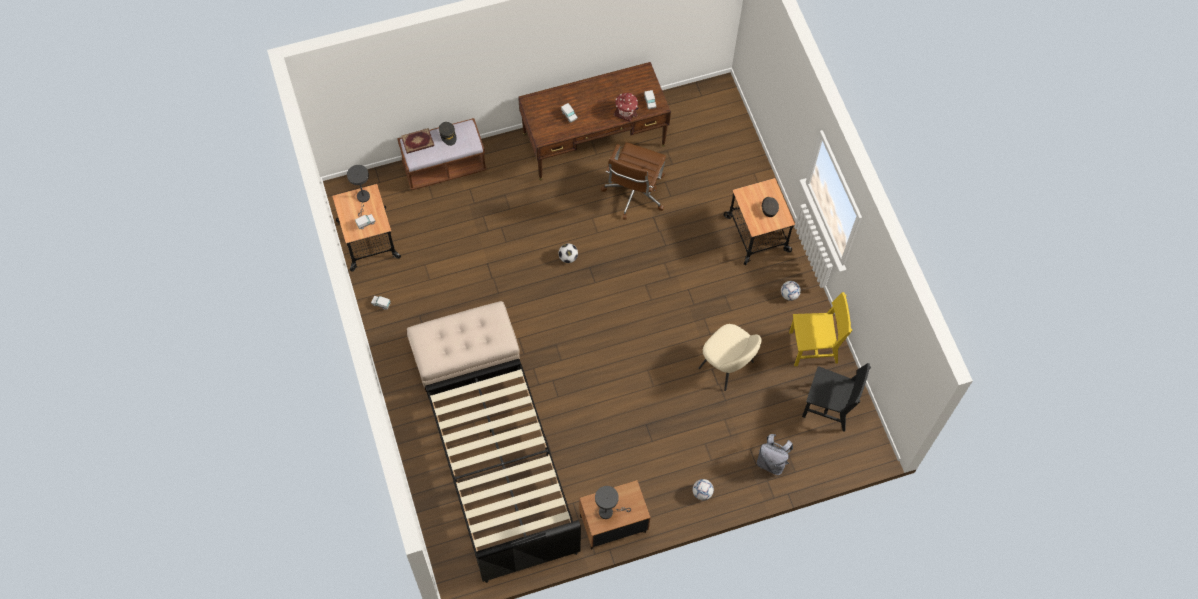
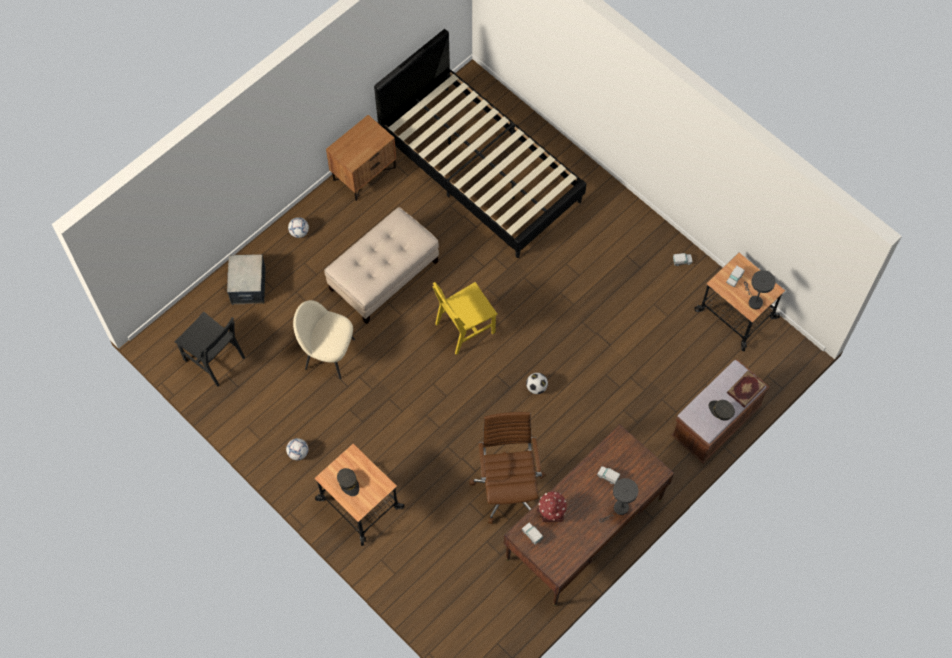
camera: 155 degrees right, 0 degrees up
(465, 355) = (575, 252): beige ottoman -> beige ottoman (383, 274)
(608, 511) = (363, 137): grey table lamp -> grey table lamp (619, 509)
(771, 462) = (248, 286): grey backpack -> storage box
(813, 347) = (252, 410): yellow chair -> yellow chair (465, 328)
(828, 407) = (214, 359): black chair -> black chair turned 135 degrees counterclockwise

